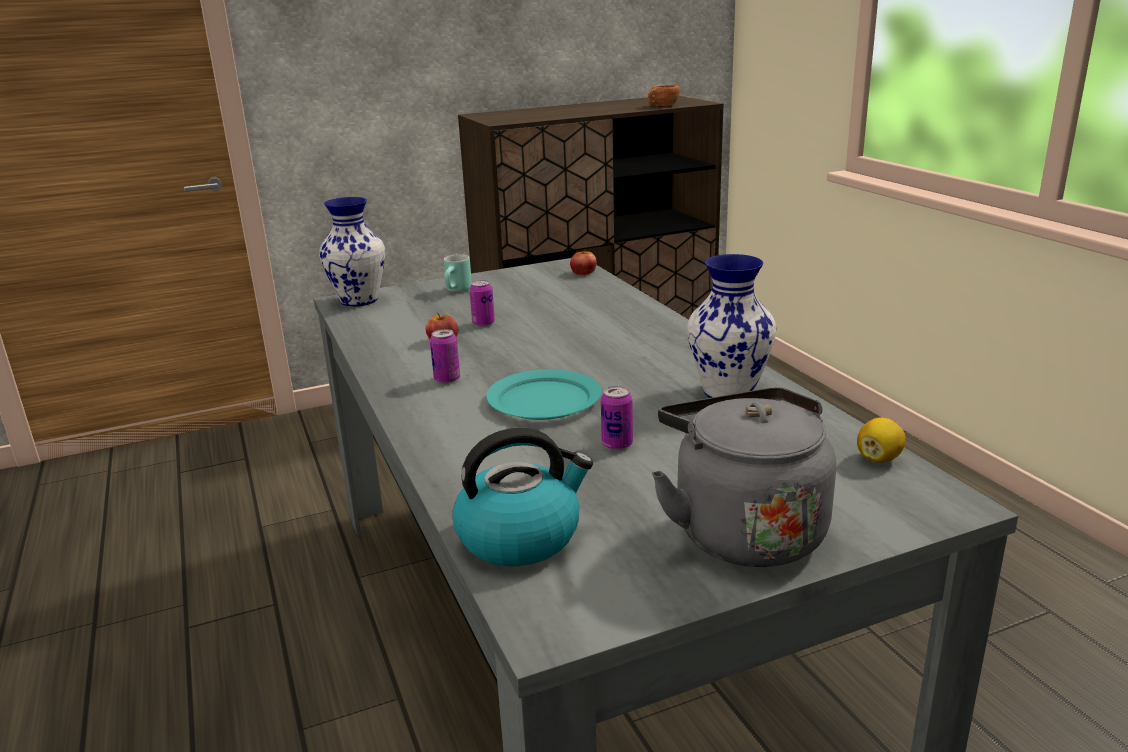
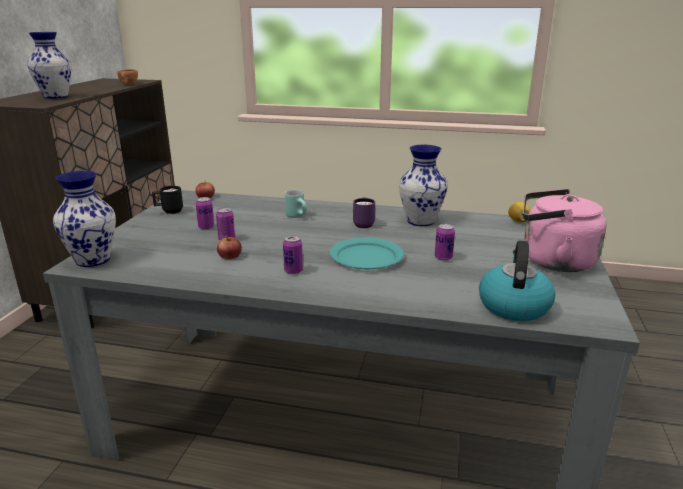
camera: 55 degrees left, 0 degrees up
(458, 291) = (154, 230): turquoise mug -> turquoise mug (298, 216)
(500, 304) = (206, 227): none -> can
(515, 277) = (169, 211): none -> black mug
(543, 114) = (55, 97): none -> vase
(651, 364) = (363, 223): none -> purple mug
(743, 530) = (552, 261): grey kettle -> pink kettle

